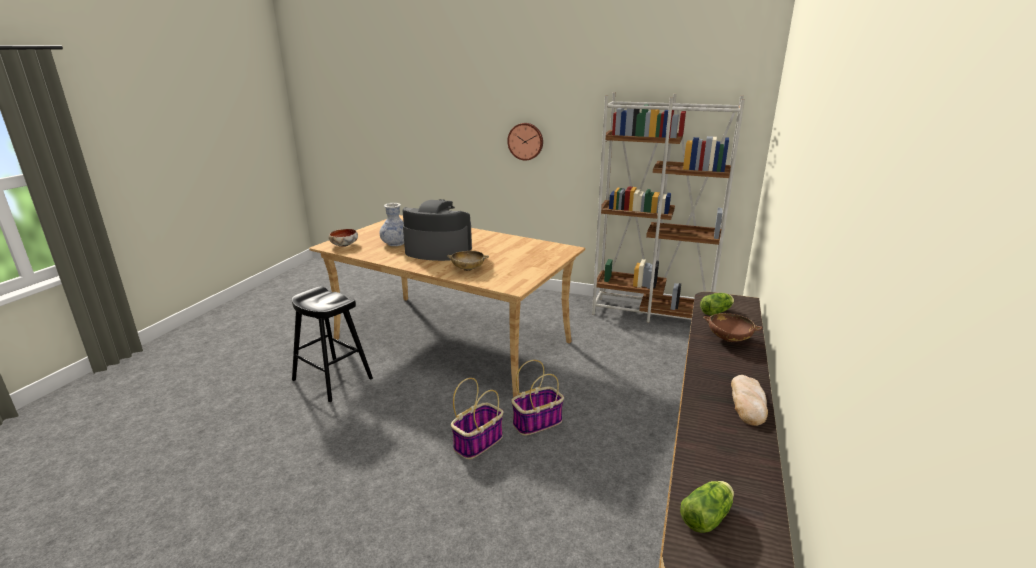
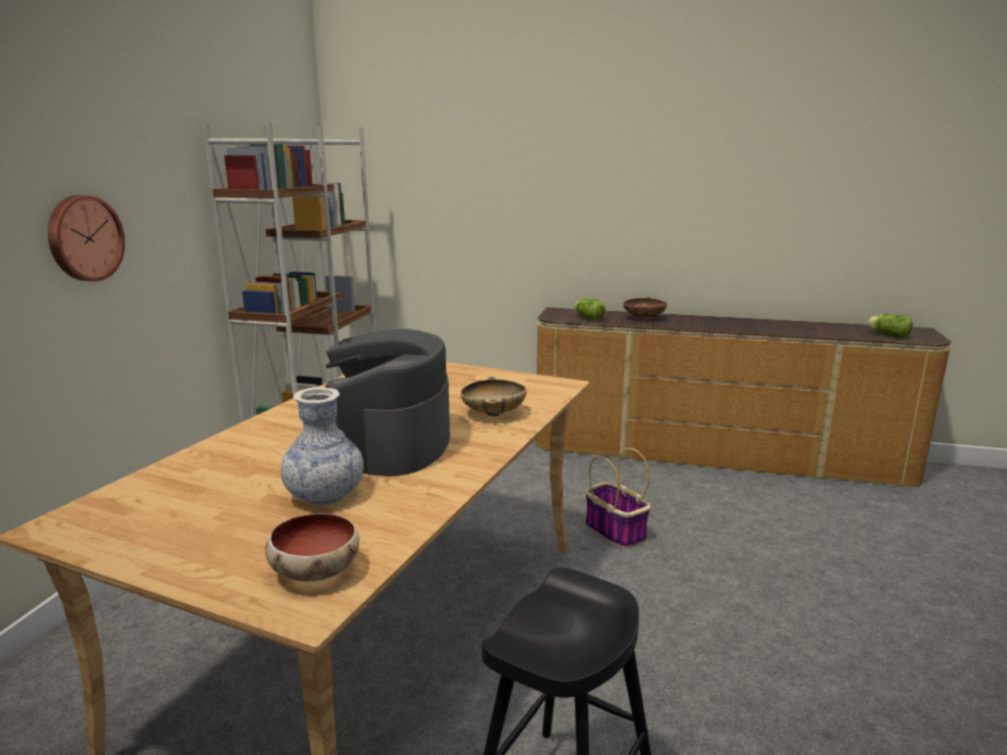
camera: 95 degrees left, 5 degrees down
(478, 442) = (677, 573): basket -> none
(748, 403) = (745, 321): bread -> none

